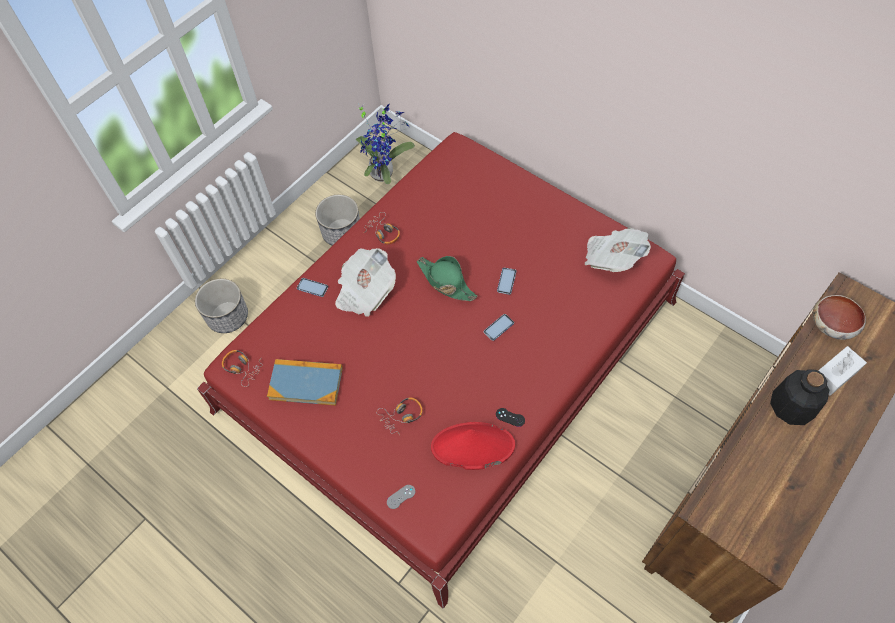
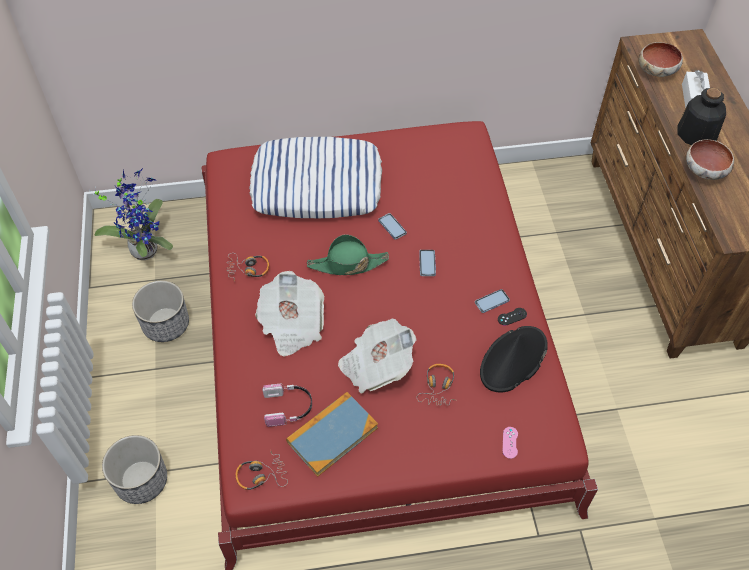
camera: 50 degrees left, 5 degrees down
(303, 342) = (288, 407): none -> headphones
(312, 288) = (241, 360): phone -> phone (492, 301)
(401, 497) = (510, 442): grey game controller -> pink game controller
(472, 446) = (513, 360): red hat -> black hat
(494, 210) = (317, 185): none -> pillow
(612, 258) = (446, 151): newspaper -> newspaper (376, 365)
(756, 440) = (705, 171): none -> bowl

